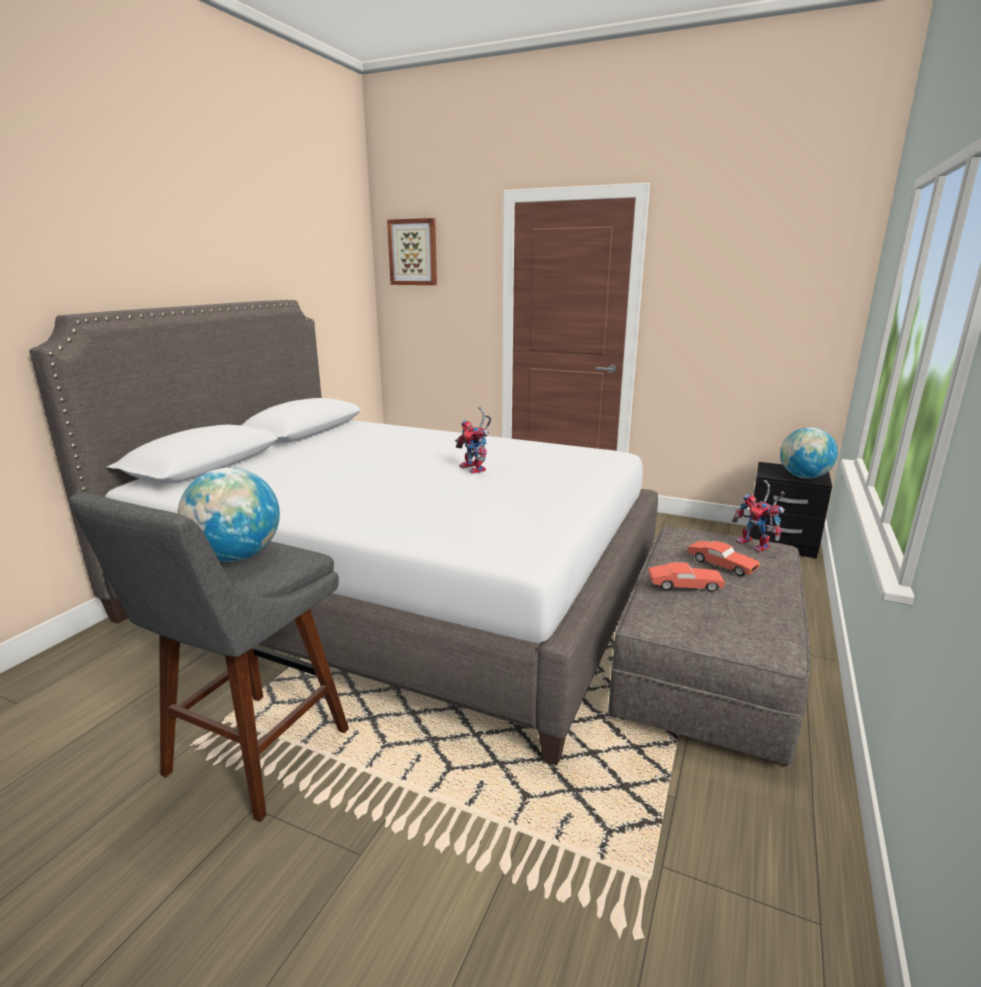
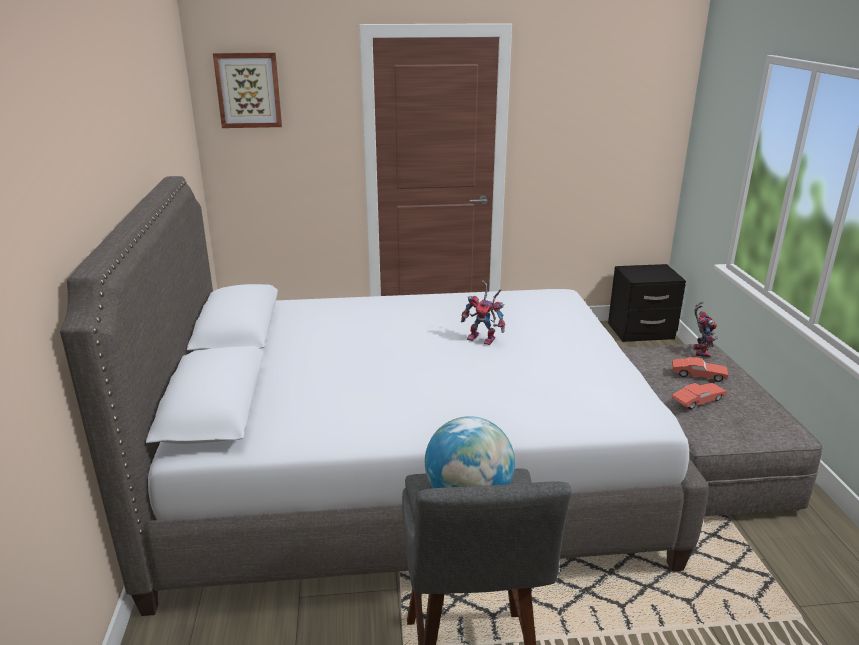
camera: 30 degrees left, 5 degrees up
(756, 545) = (699, 351): toy robot -> toy robot turned 105 degrees counterclockwise
(804, 477) = (660, 276): globe -> none

